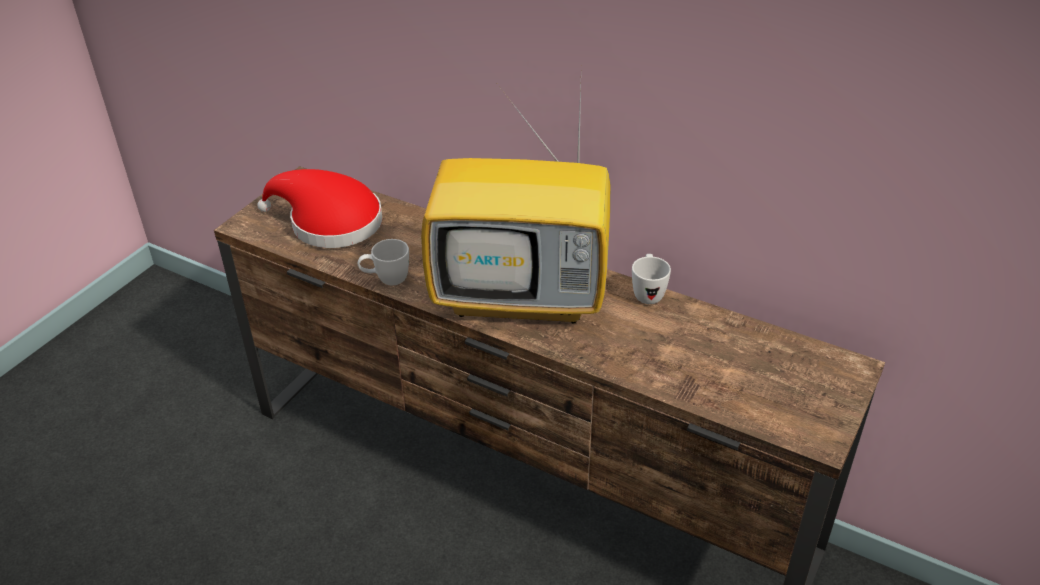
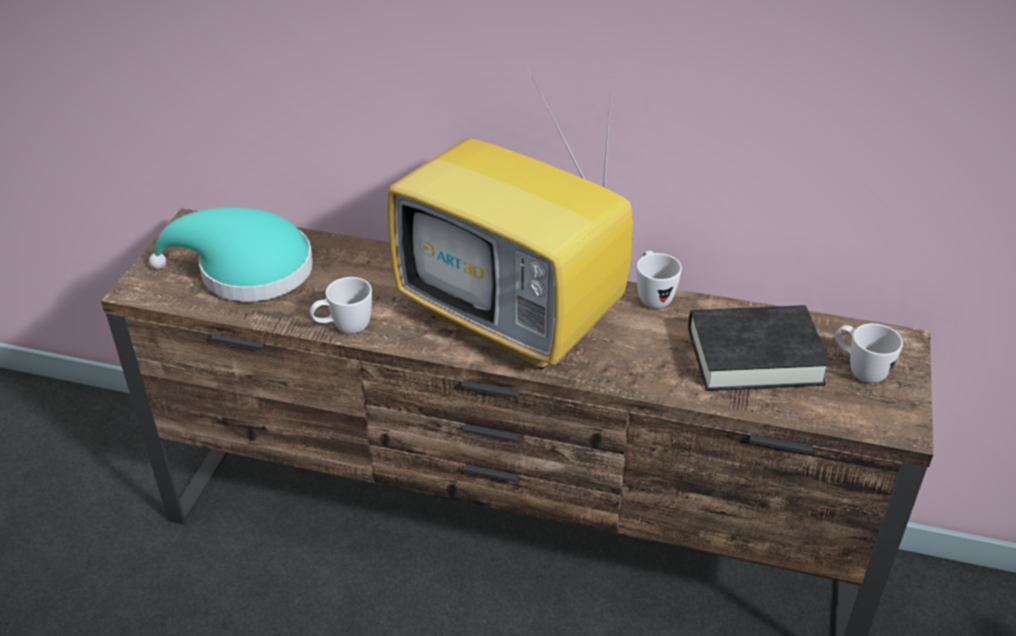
camera: 15 degrees left, 0 degrees up
(329, 223) = (246, 271): red hat -> turquoise hat
(524, 295) = (515, 320): television -> television turned 45 degrees clockwise
(715, 358) = (754, 356): none -> black book
(804, 385) = (859, 370): none -> white mug

